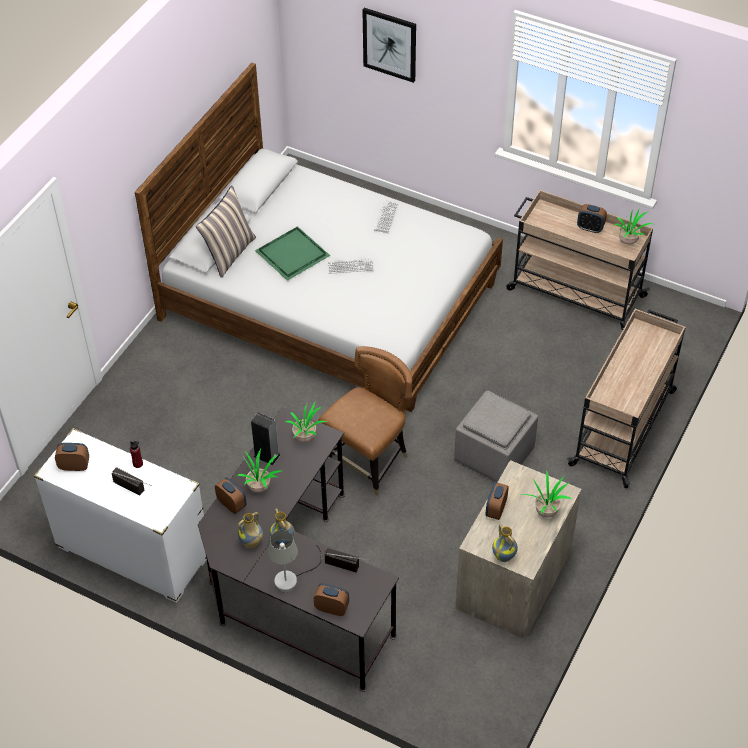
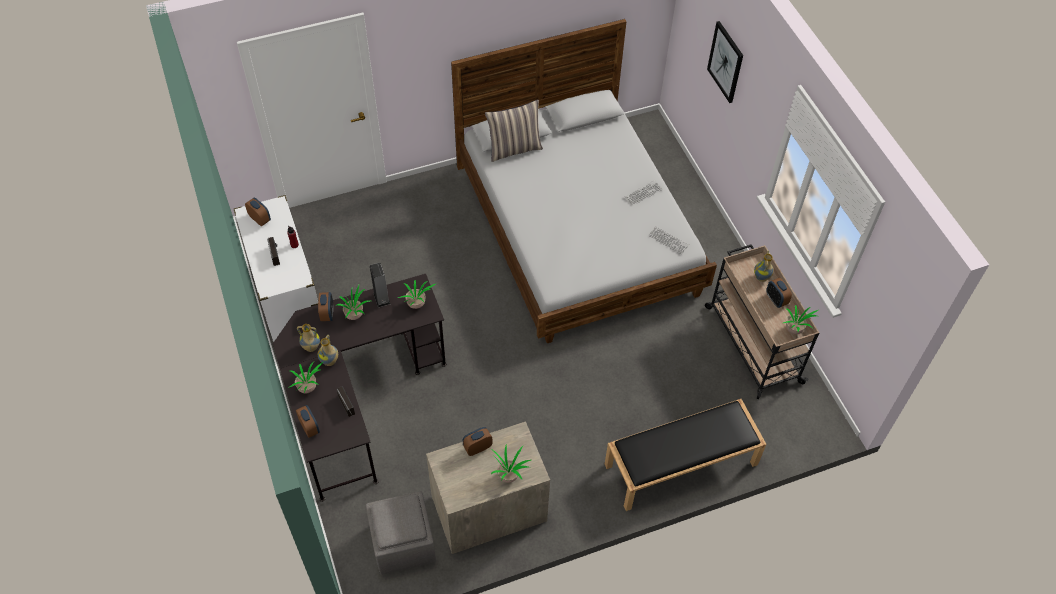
camera: 40 degrees right, 5 degrees up
(291, 578) = (308, 389): grey table lamp -> potted plant
(292, 256) = (551, 177): green tray -> none
(350, 266) = (581, 211): keyboard -> keyboard (668, 240)
(369, 462) = (484, 356): brown chair -> none
(494, 454) = (569, 414): grey ottoman -> grey ottoman (403, 542)
(504, 556) = (447, 483): vase -> vase (762, 278)
(624, 427) = (680, 465): beige cart -> black bench

